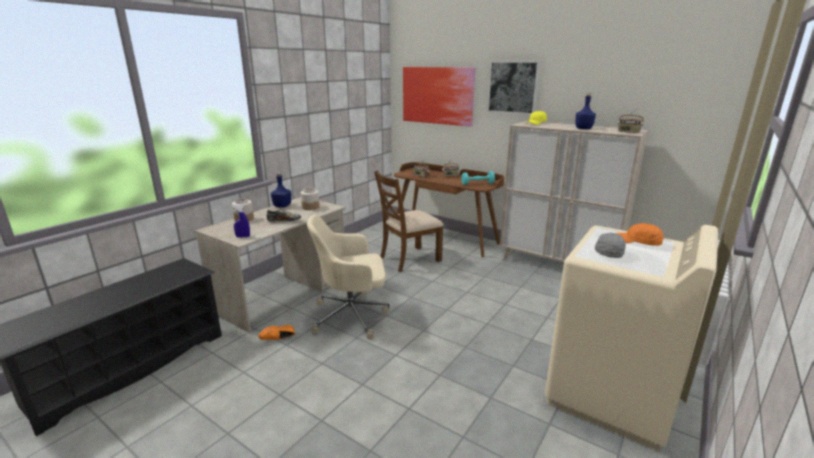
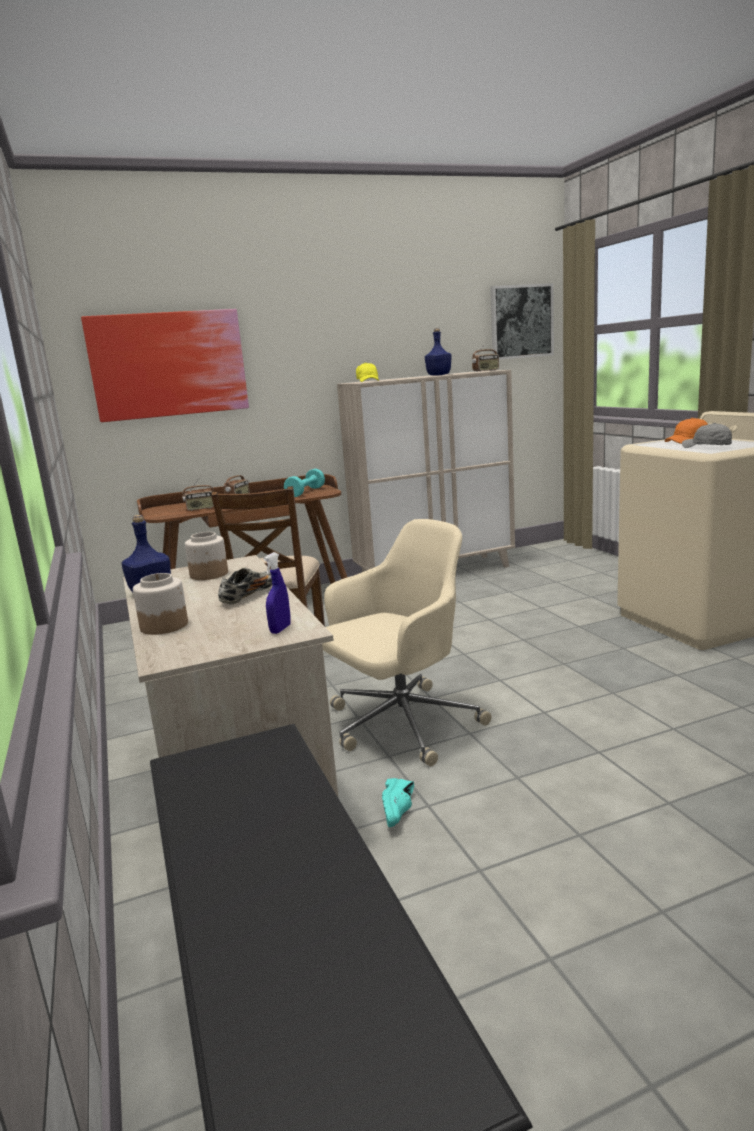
camera: 55 degrees left, 5 degrees down
(278, 339) = (401, 811): orange shoe -> turquoise shoe
(352, 316) = (401, 725): beige office chair -> beige office chair turned 150 degrees counterclockwise
(513, 87) = (304, 336): picture -> picture (521, 321)

